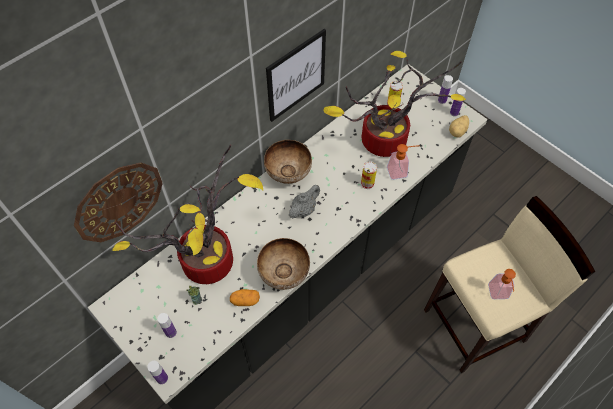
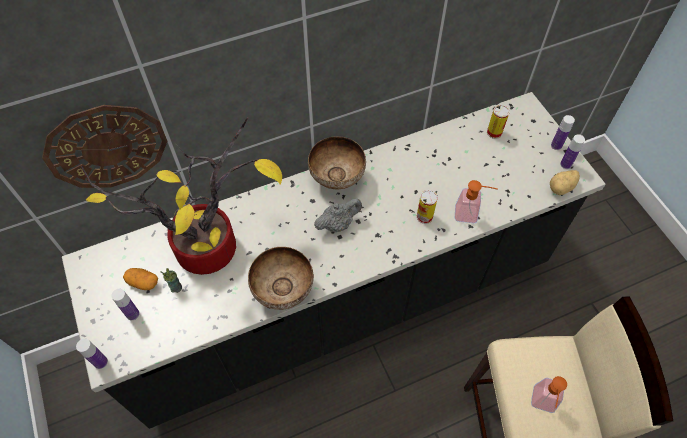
camera: 20 degrees right, 0 degrees up
(245, 300) = (227, 306): potato -> potato (143, 282)
(296, 75) = (367, 61): picture -> none
(382, 143) = (461, 175): potted plant -> none

